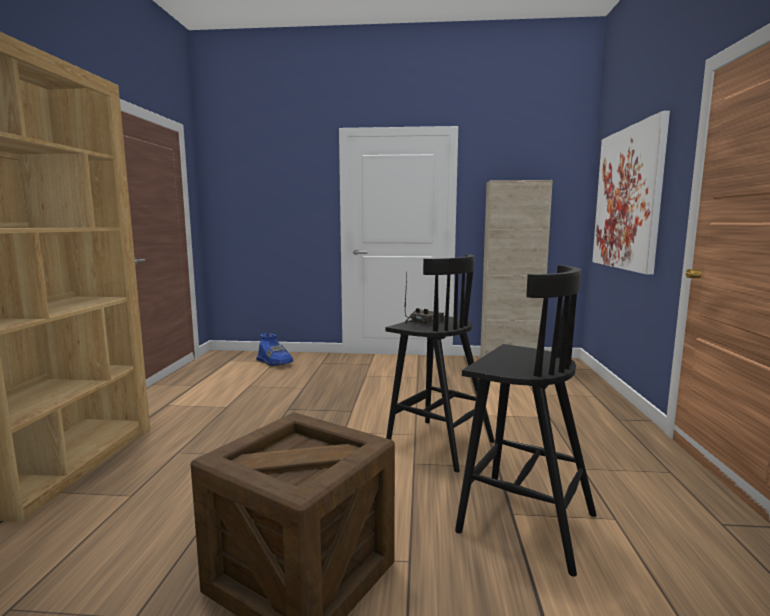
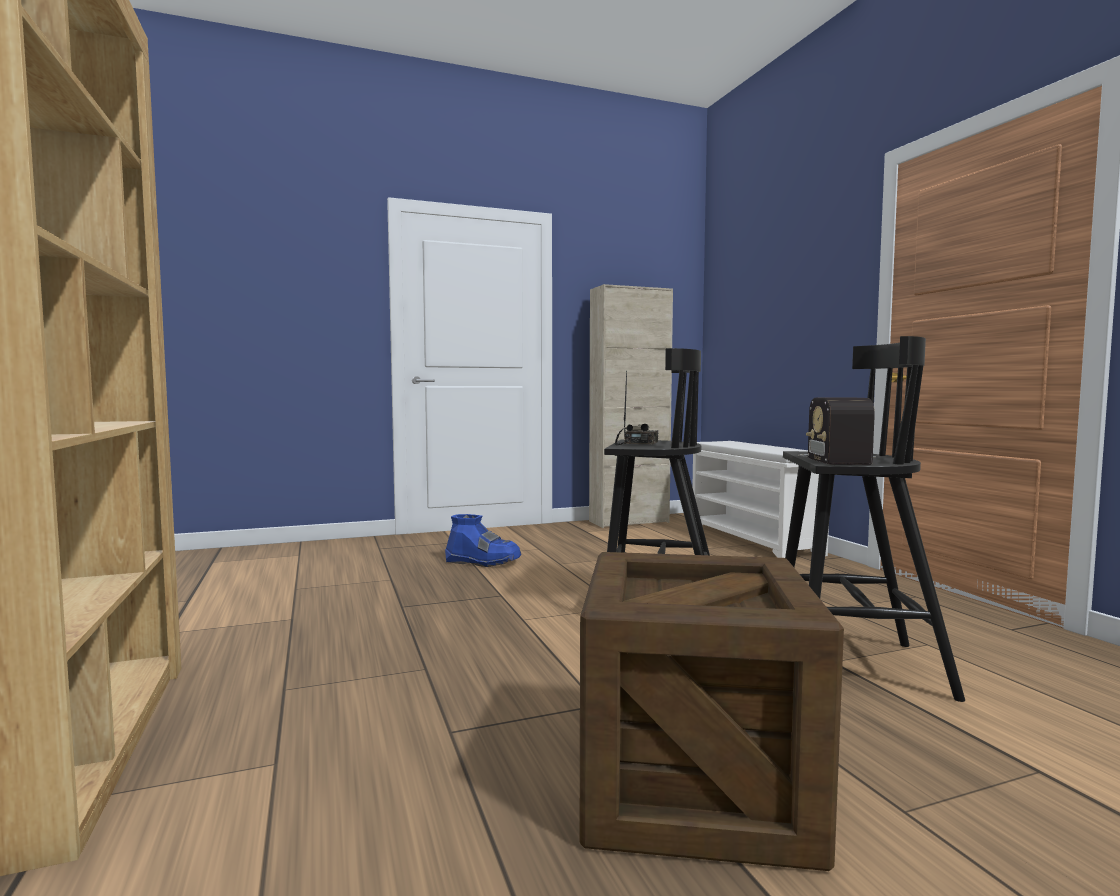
camera: 25 degrees left, 5 degrees down
(275, 362) = (300, 556): blue boot -> blue boot (483, 562)
(506, 361) = (835, 459): none -> radio
(592, 393) = (755, 540): none -> white shoe rack
(628, 199) = (771, 309): picture -> none

